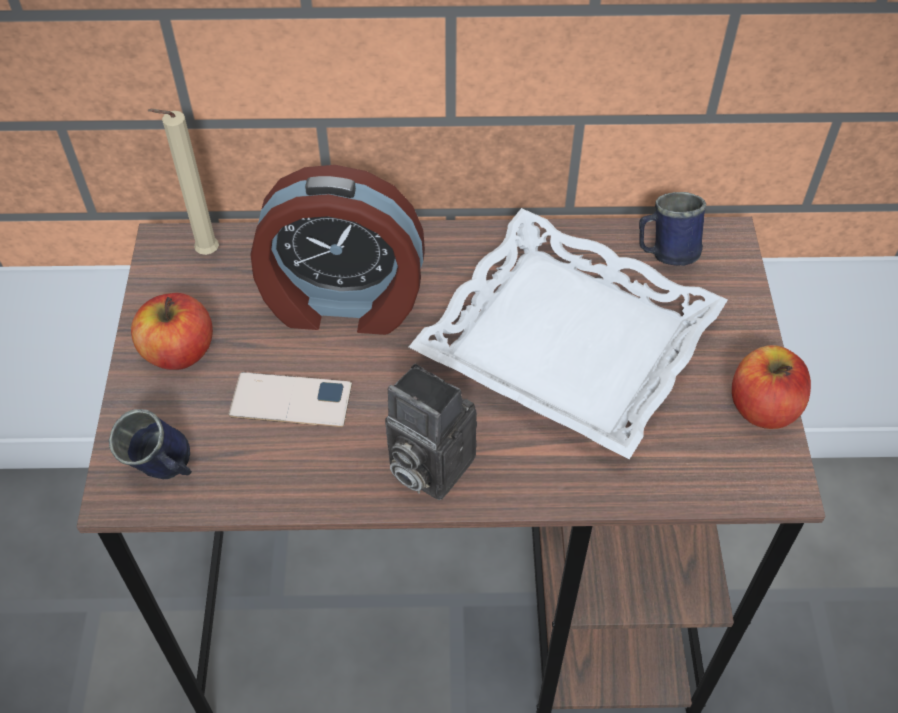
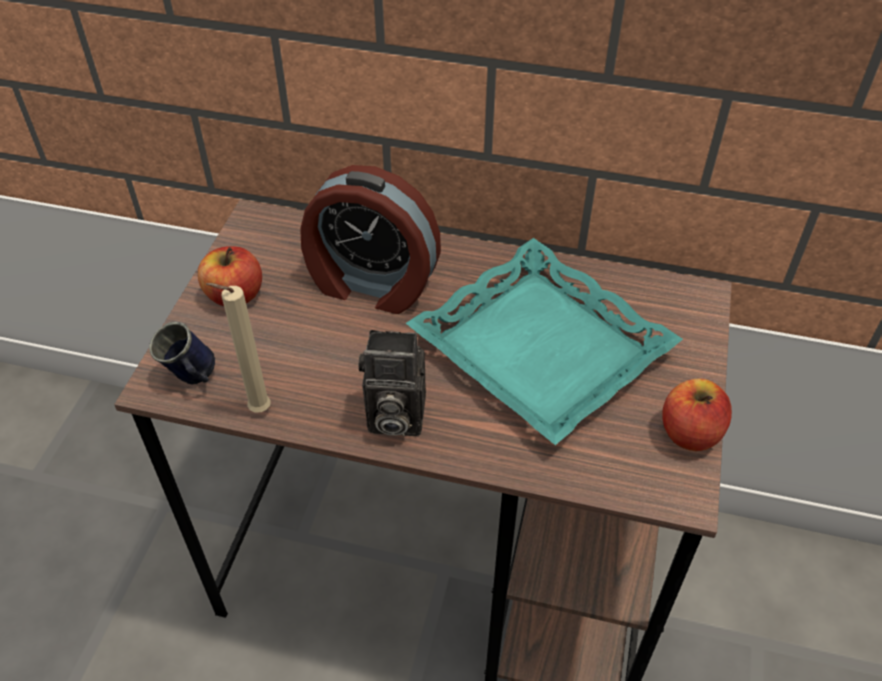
camera: 15 degrees right, 5 degrees down
(204, 254) = (279, 229): beige candle -> beige candle (256, 410)
(291, 400) = (305, 347): phone -> none
(425, 465) = (392, 417): camera -> camera turned 45 degrees counterclockwise
(566, 344) = (539, 349): white tray -> turquoise tray
(665, 253) = (646, 296): blue mug -> none

